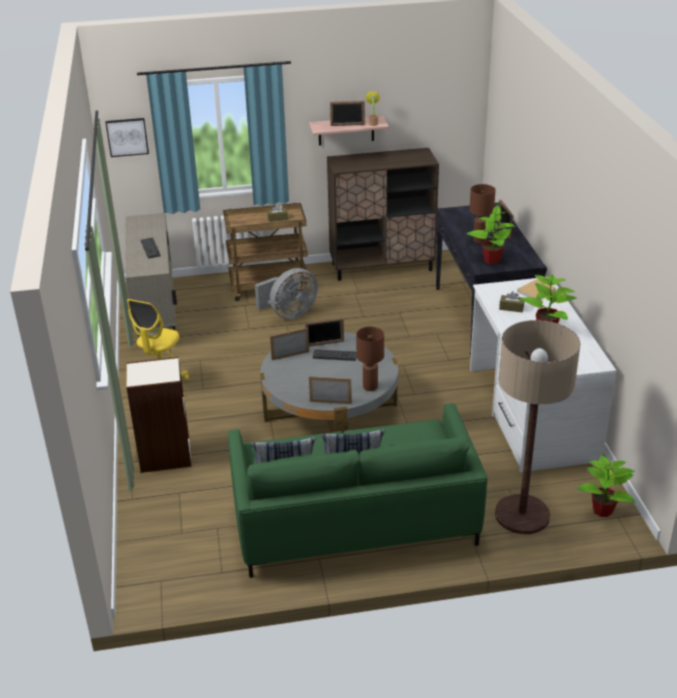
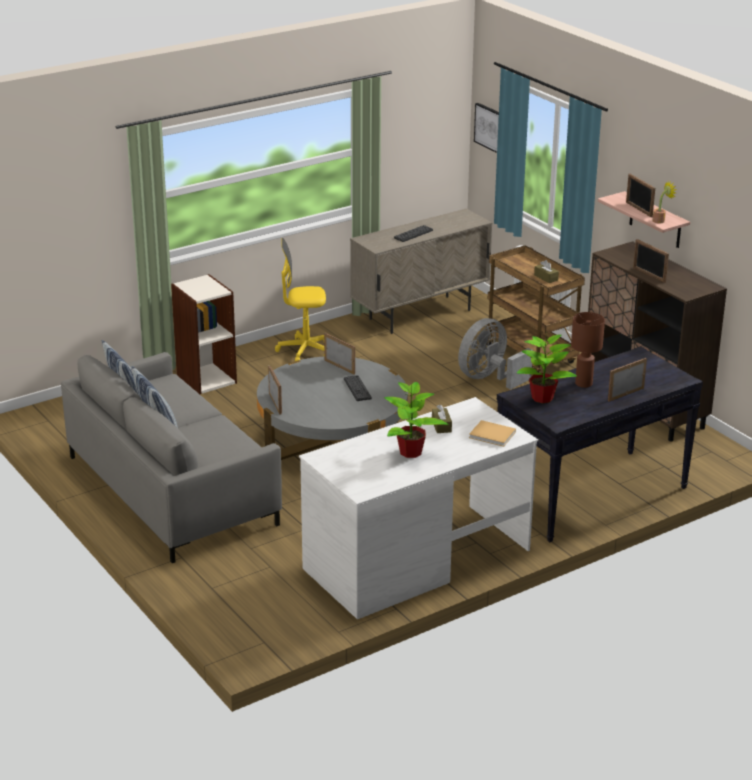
camera: 65 degrees right, 5 degrees down
(289, 314) = (489, 378): grey fan -> grey fan turned 105 degrees clockwise
(325, 343) = (375, 379): picture frame -> picture frame (649, 275)
(353, 519) = (172, 489): green sofa -> grey sofa
(370, 386) = (316, 418): brown table lamp -> none
(522, 515) = (232, 581): floor lamp -> none
(603, 510) = (270, 631): potted plant -> none

